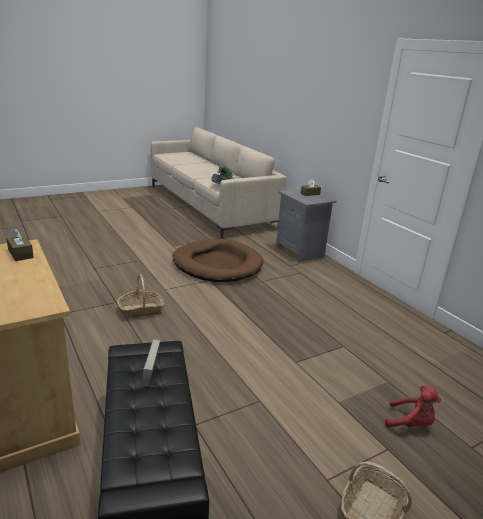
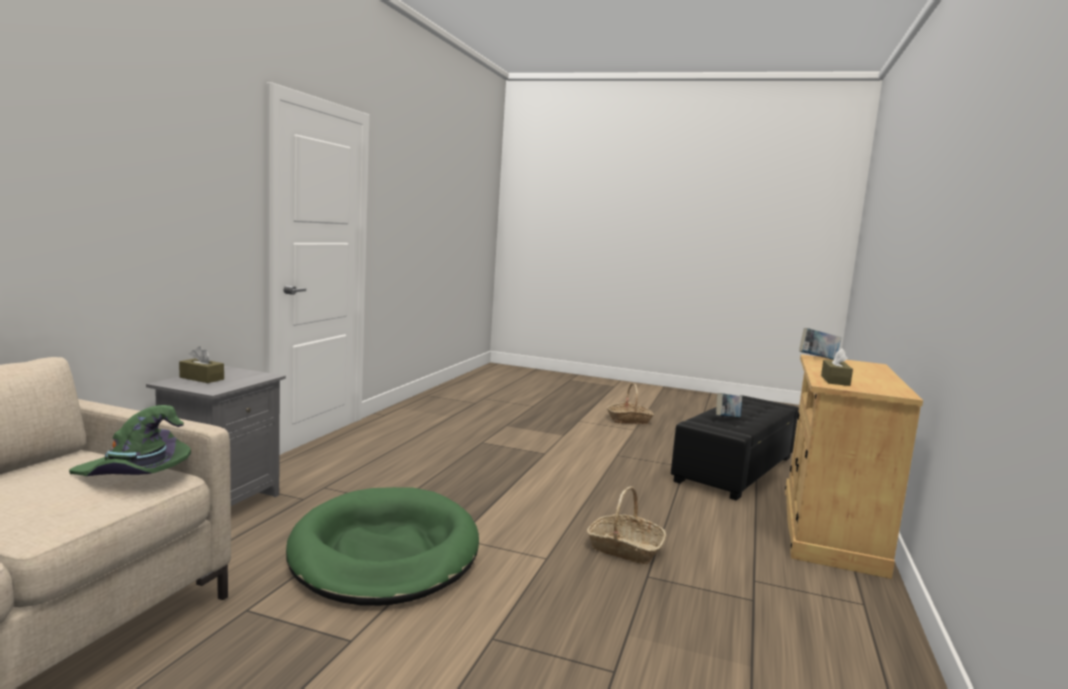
camera: 130 degrees left, 15 degrees down
(46, 302) = (817, 359): none -> book
(217, 264) = (385, 552): brown dog bed -> green dog bed
(411, 423) = (542, 417): red plush toy -> none

